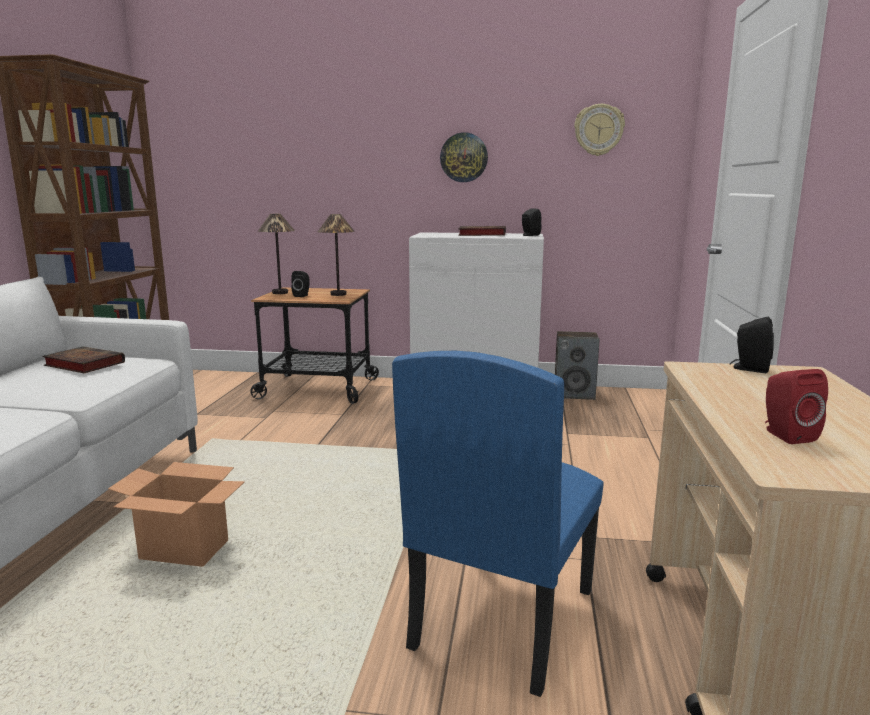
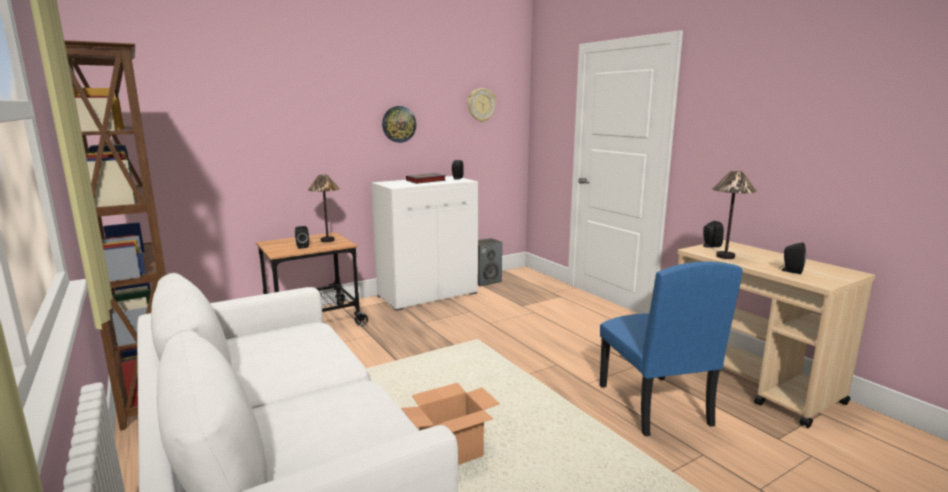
camera: 40 degrees left, 0 degrees up
(82, 364) = (274, 344): book -> none
(280, 293) = (274, 247): table lamp -> table lamp (725, 256)
(785, 435) = (791, 271): red speaker -> black speaker

